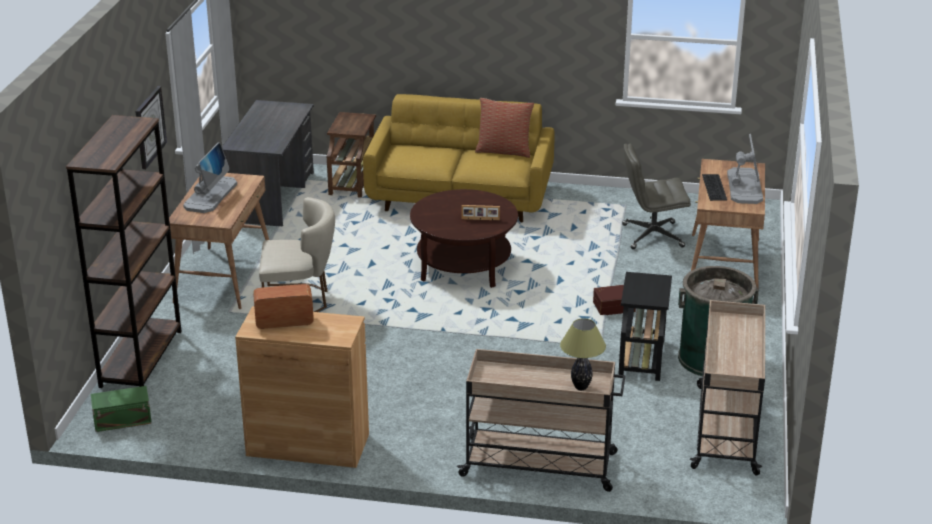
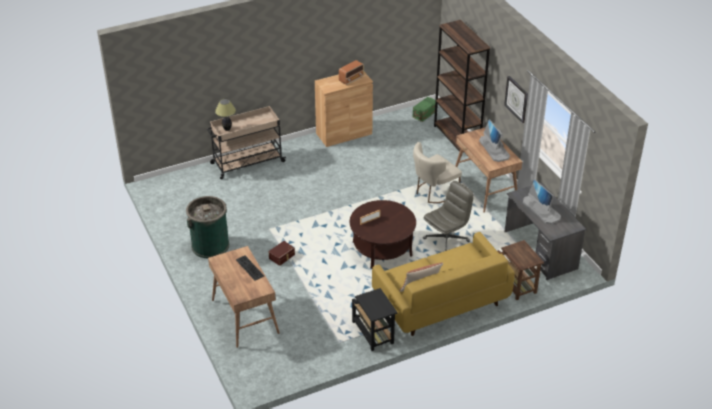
camera: 145 degrees right, 10 degrees up
(641, 357) = (244, 231): black side table -> black side table (373, 333)
(652, 236) = (302, 321): grey office chair -> grey office chair (446, 240)
(726, 428) = (181, 210): beige cart -> none
(744, 186) = (233, 276): monitor -> monitor (541, 210)

